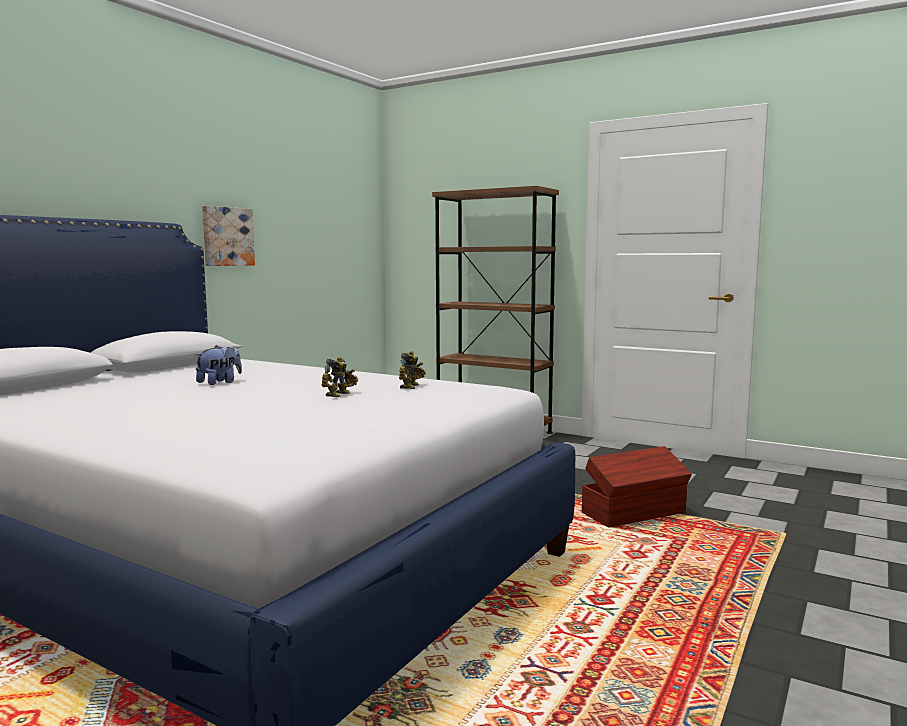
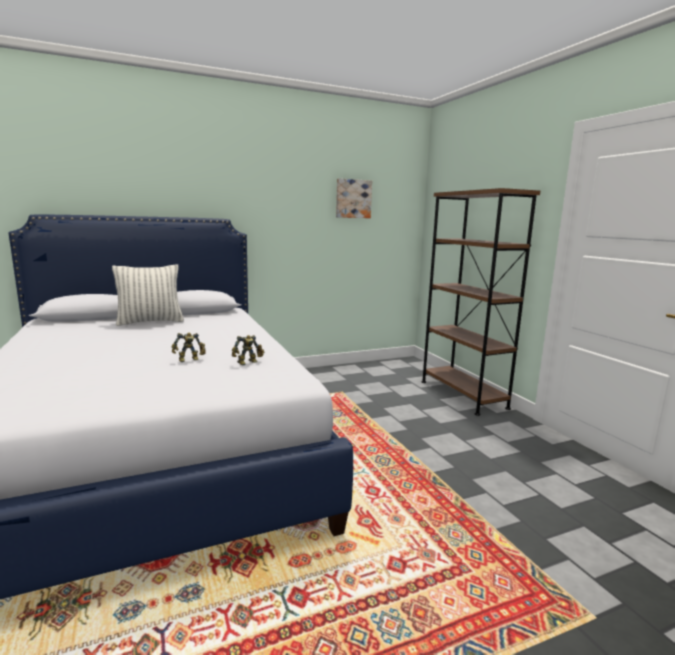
camera: 35 degrees right, 5 degrees up
(145, 379) = (150, 322): none -> pillow
(220, 382) = (172, 332): plush toy -> none
(227, 236) = (273, 226): picture -> picture (353, 198)
(635, 513) = (463, 519): brown storage box -> none

